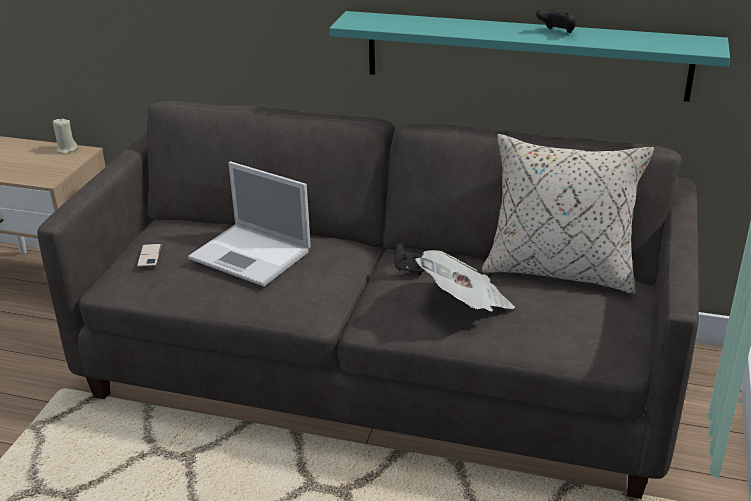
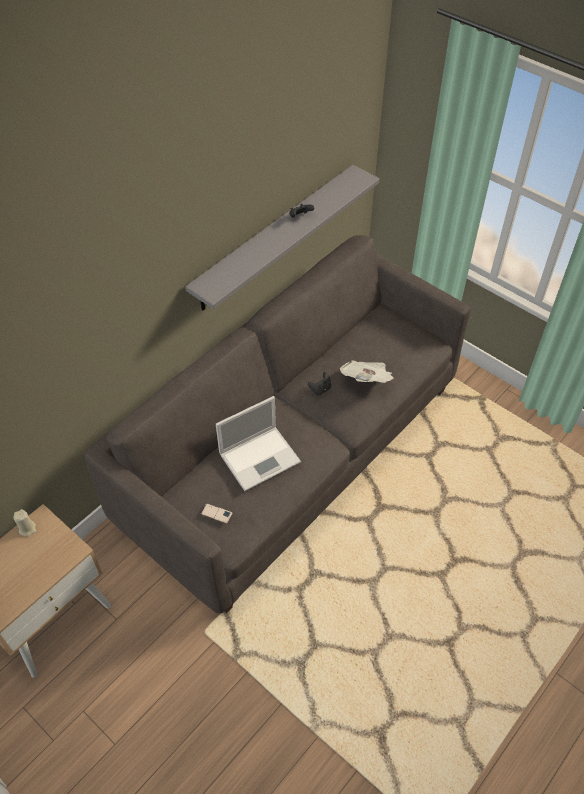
camera: 65 degrees left, 20 degrees up
(525, 55) = (275, 237): turquoise shelf -> grey shelf
(559, 270) = (356, 330): beige pillow -> none

